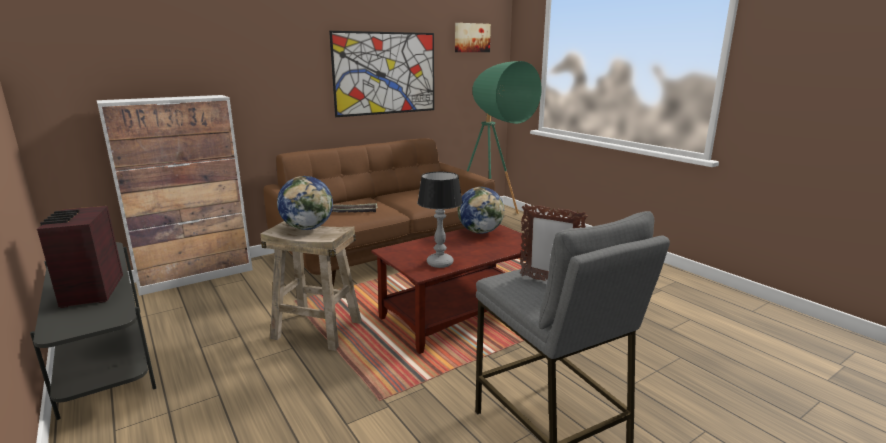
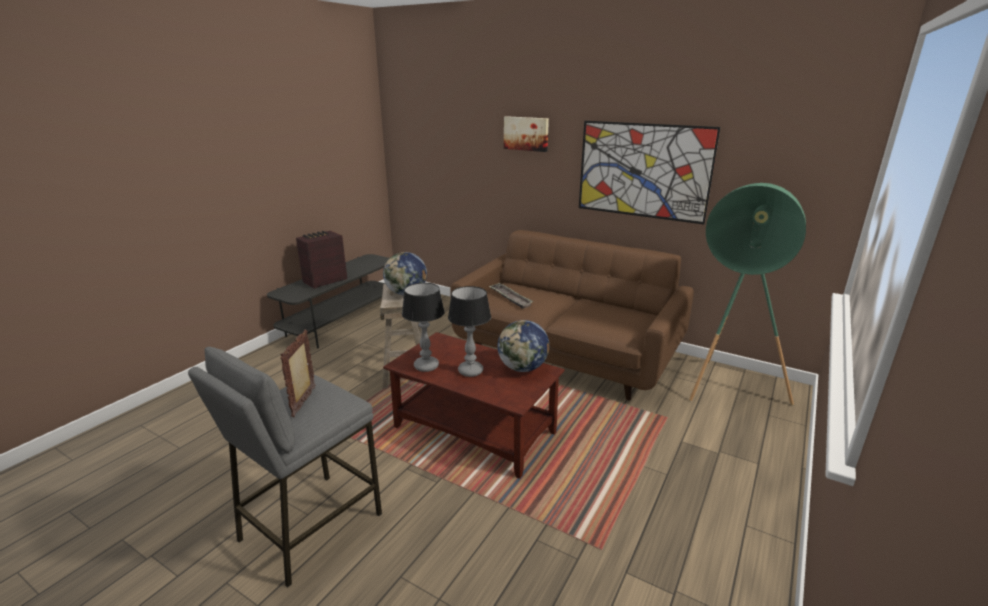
camera: 65 degrees right, 5 degrees up
(197, 276) = (449, 303): cabinet -> none
(468, 248) = (470, 371): none -> table lamp
(471, 38) = (791, 136): picture -> picture (526, 133)

